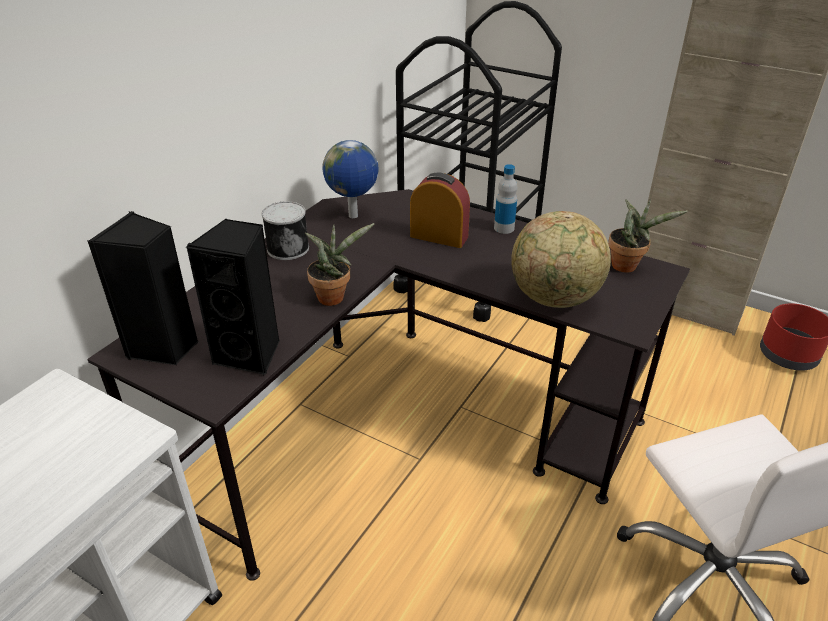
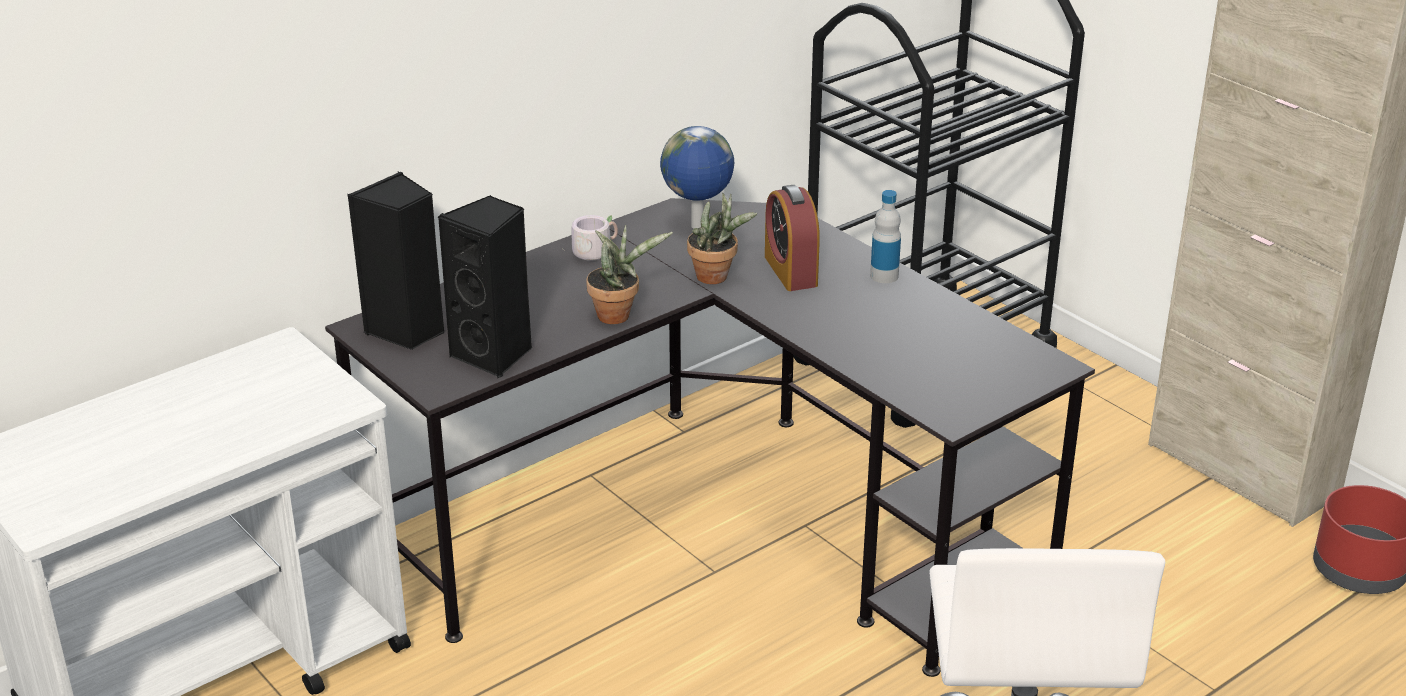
camera: 20 degrees right, 5 degrees down
(288, 248) = (594, 251): can -> grey mug
(439, 236) = (790, 271): alarm clock -> alarm clock turned 150 degrees counterclockwise
(554, 299) = (883, 368): globe -> none
(627, 265) = (1012, 350): potted plant -> potted plant (717, 277)

